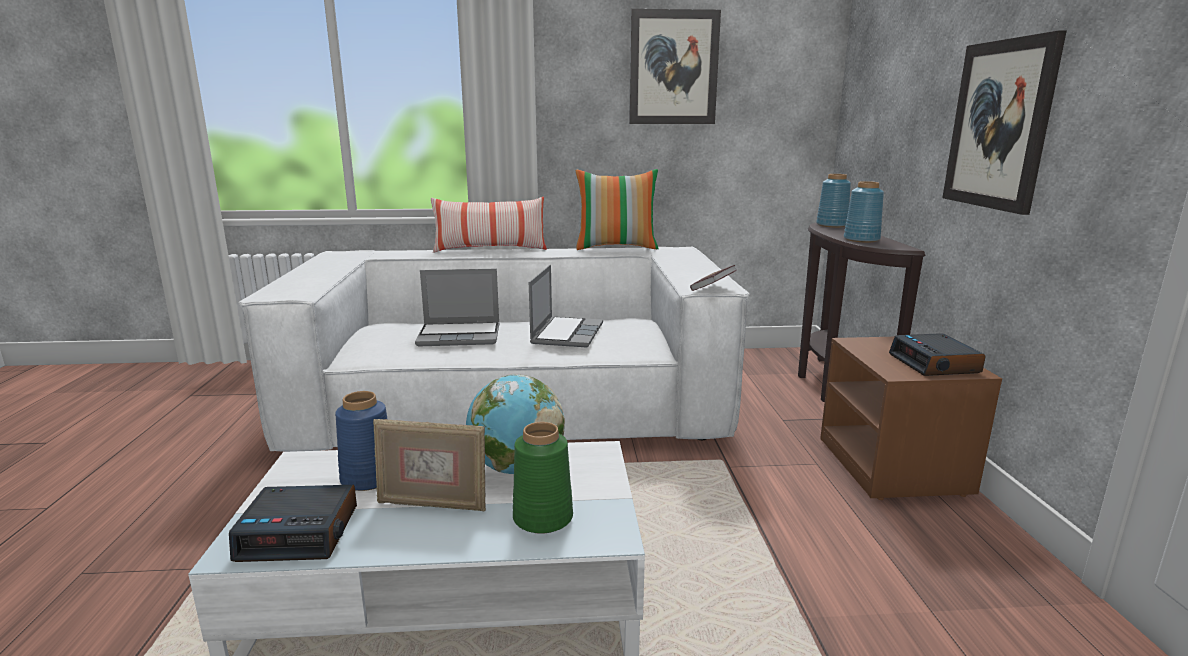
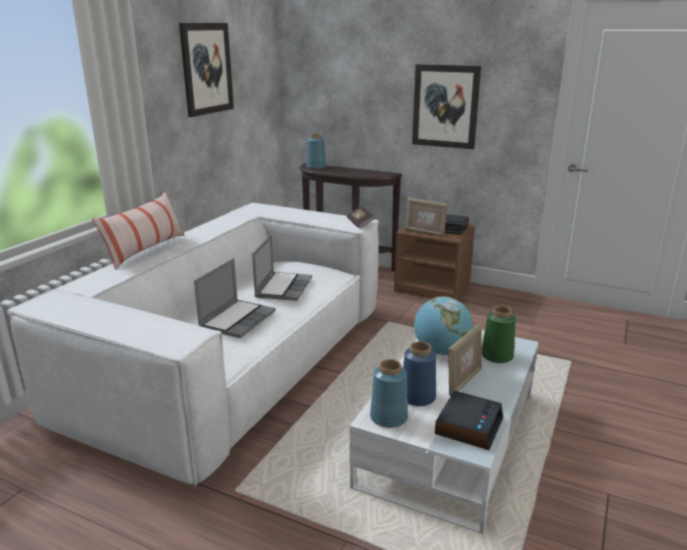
camera: 60 degrees left, 5 degrees up
(566, 333) = (283, 287): laptop -> laptop turned 60 degrees clockwise
(616, 247) = (214, 218): pillow -> none
(861, 239) = (361, 173): blue vase -> blue vase (388, 417)
(871, 353) = (424, 233): none -> picture frame

